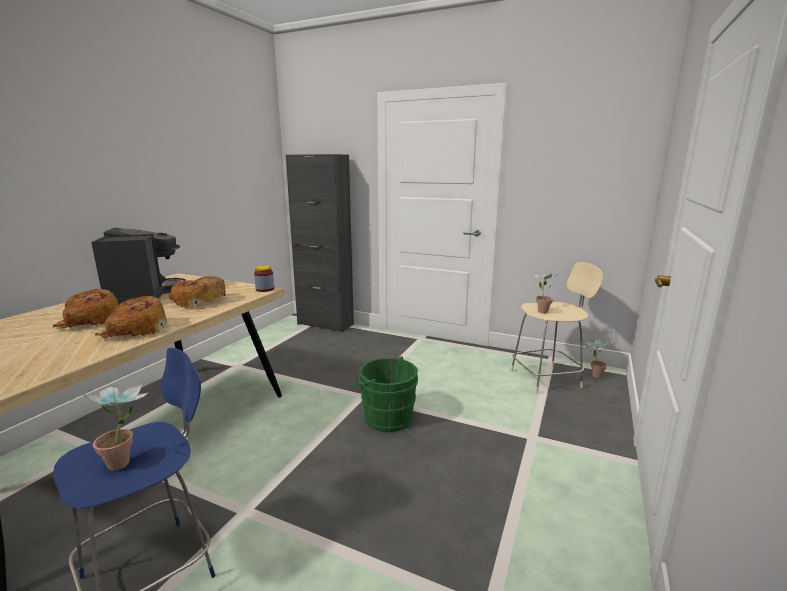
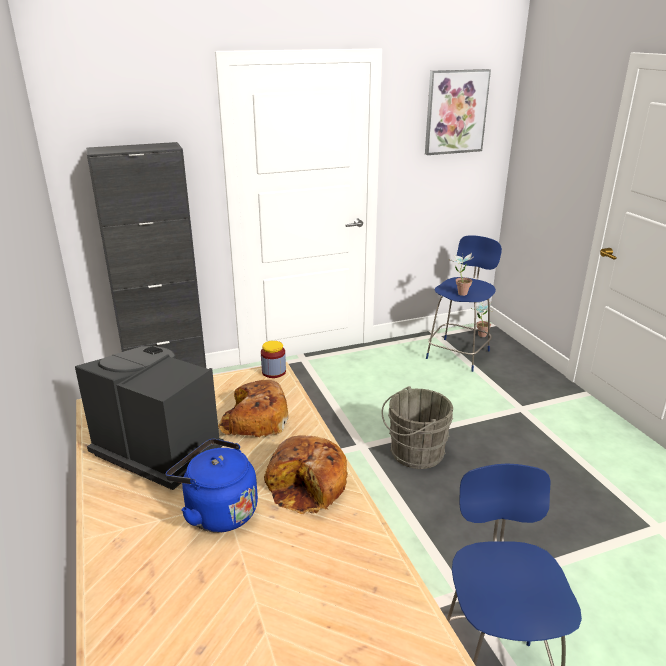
camera: 45 degrees left, 10 degrees up
(88, 321) = (217, 511): bread -> blue kettle
(127, 461) = (521, 585): potted plant -> none
(385, 417) = (413, 453): green bucket -> grey bucket
(547, 378) = (459, 353): beige stool -> blue stool
(585, 140) = (455, 112): none -> picture

